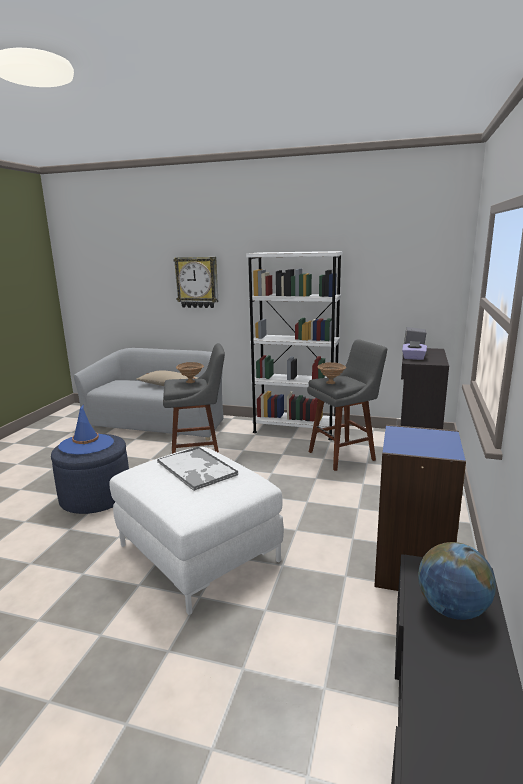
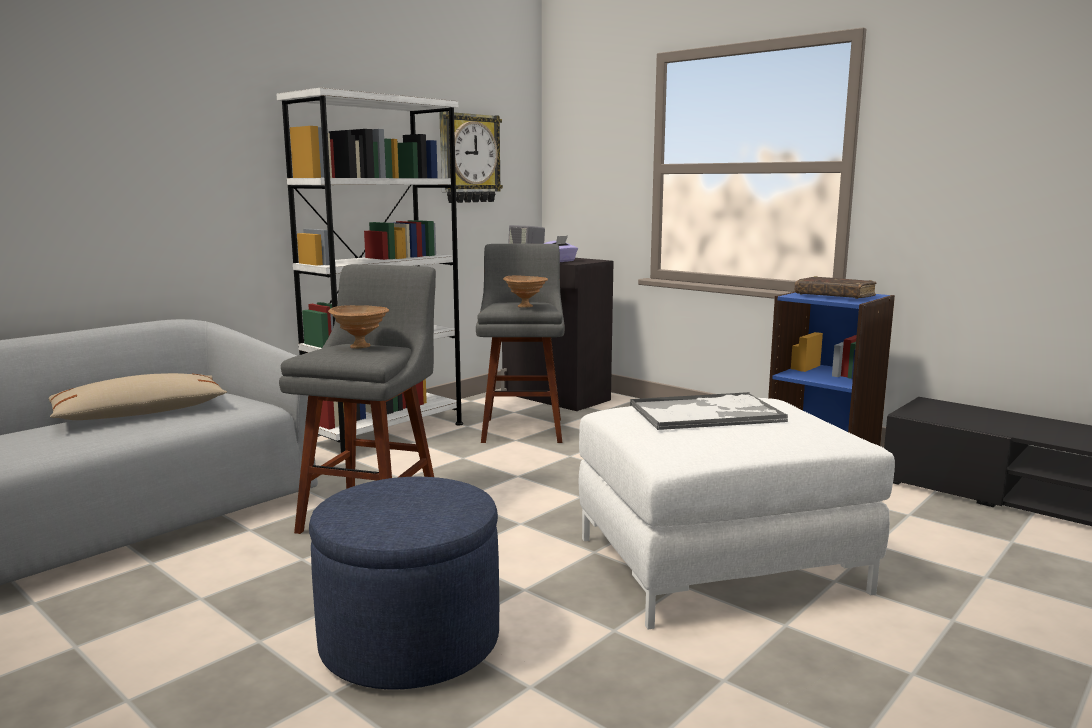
camera: 65 degrees left, 5 degrees down
(86, 444) = (400, 503): blue hat -> none
(197, 282) = (128, 154): wall clock -> wall clock (468, 158)
(414, 441) = (834, 296): none -> brown book
(452, 609) = (984, 419): globe -> none

